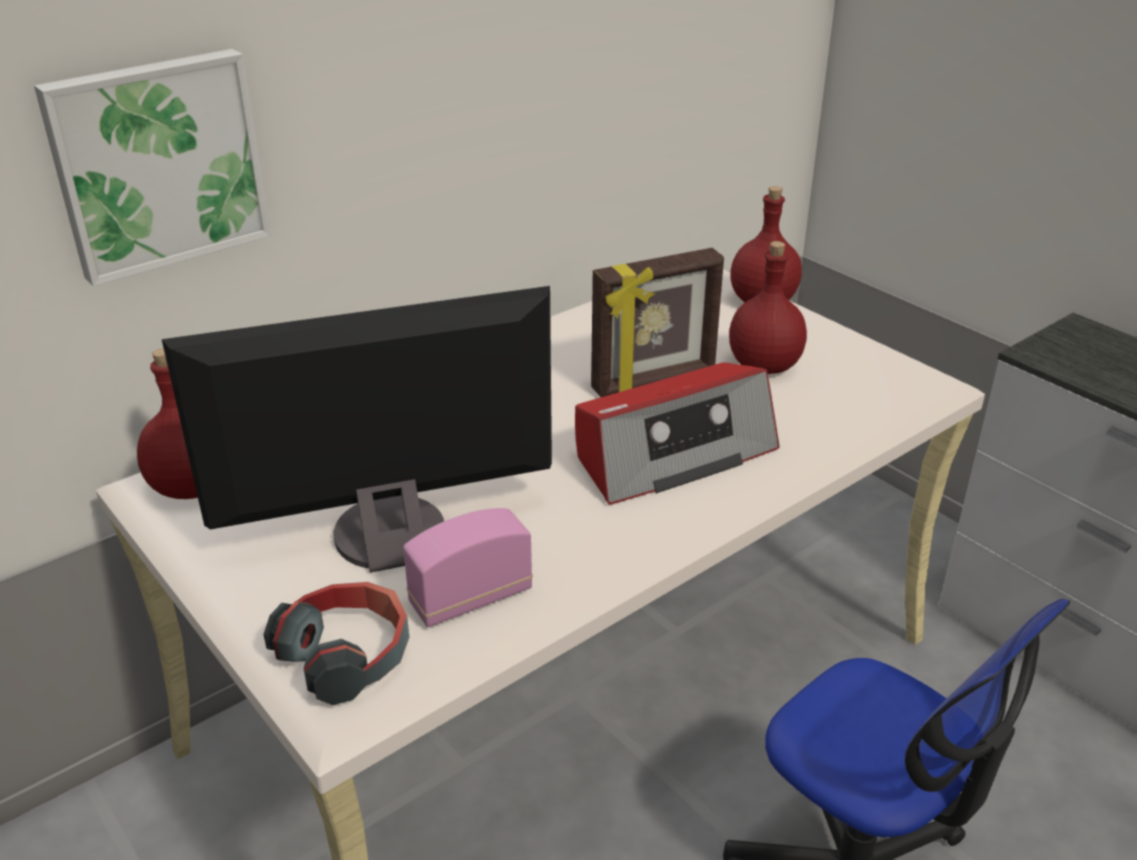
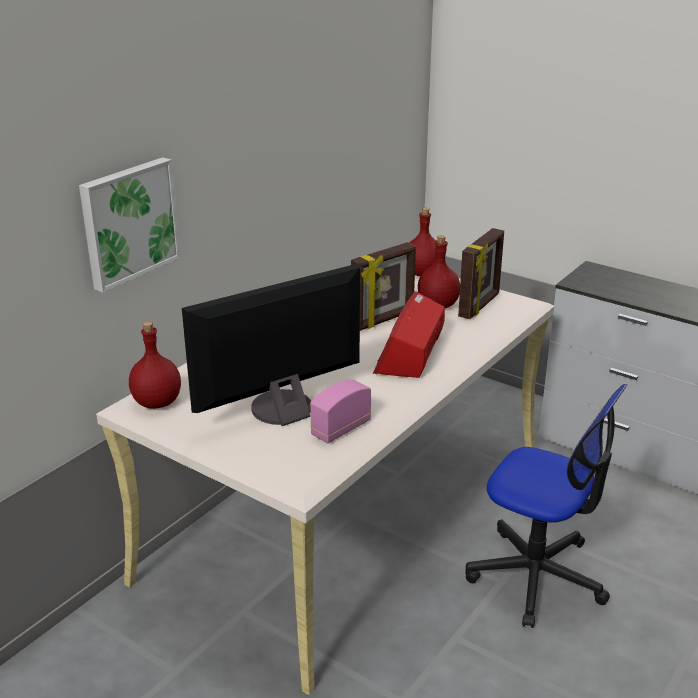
camera: 15 degrees left, 5 degrees down
(348, 655) = (293, 461): headphones -> none
(672, 454) = (410, 352): radio -> radio turned 150 degrees clockwise
(840, 377) = (480, 306): none -> picture frame

